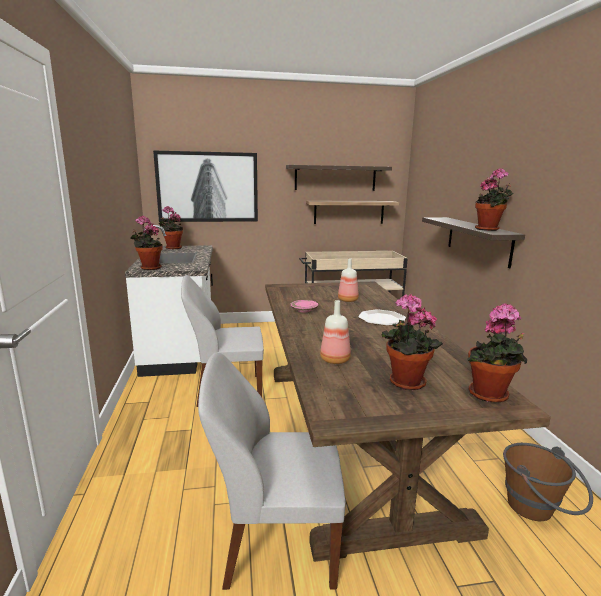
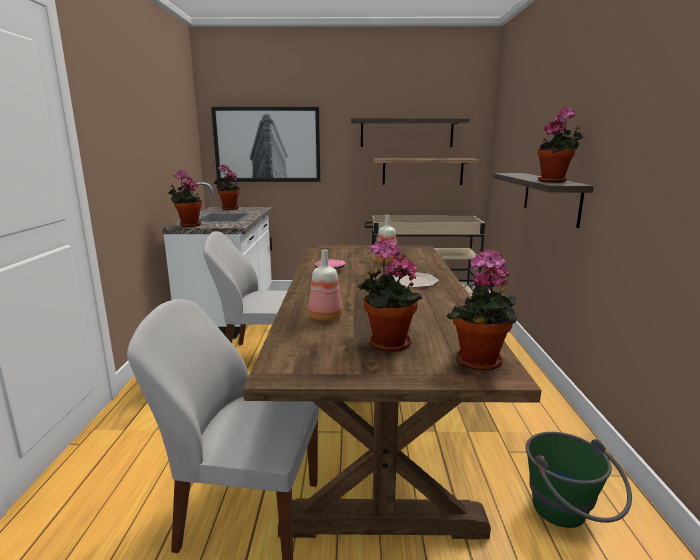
camera: 10 degrees right, 0 degrees up
(538, 511) = (568, 516): brown bucket -> green bucket

